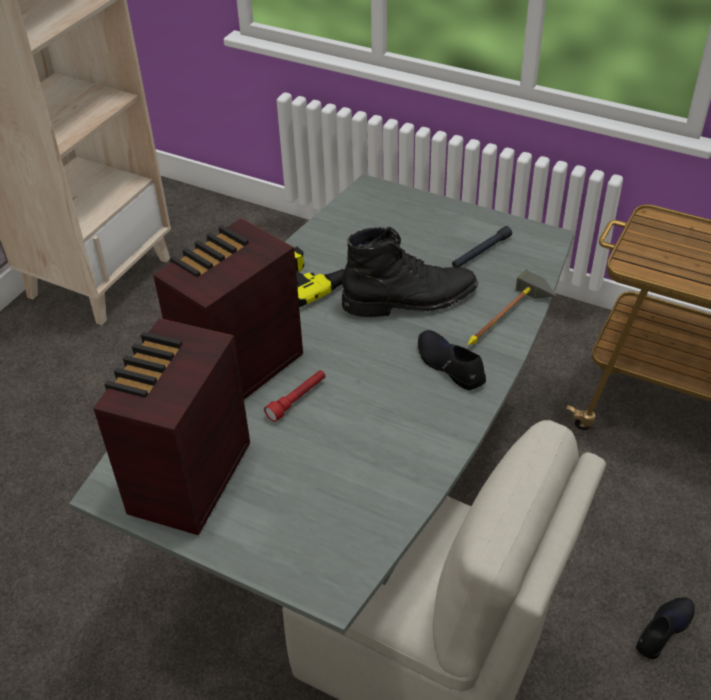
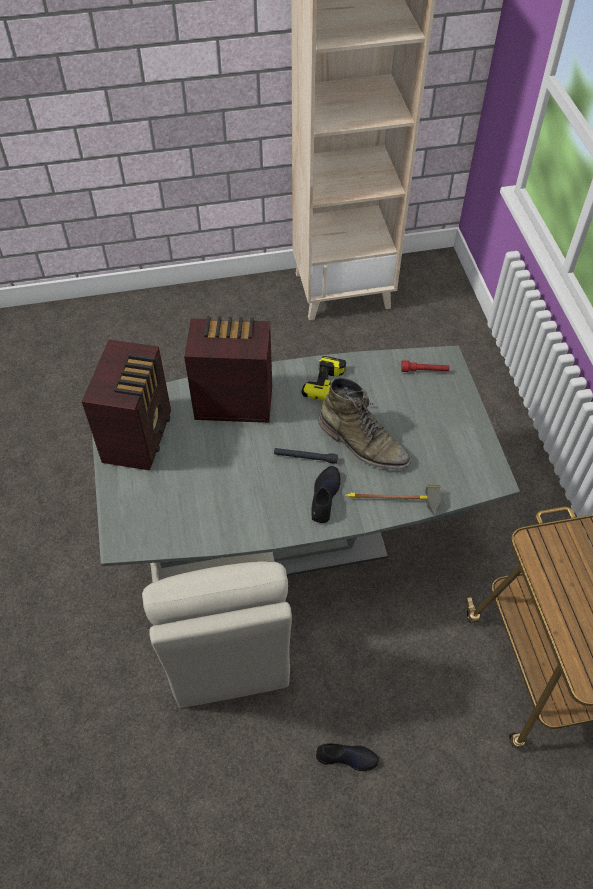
camera: 50 degrees right, 10 degrees up
(186, 480) = (139, 435): radio -> radio turned 120 degrees clockwise
(297, 400) = (233, 443): red flashlight -> red flashlight (424, 371)
(410, 299) = (363, 443): black boot -> green boot
(481, 252) = (443, 452): black flashlight -> black flashlight (305, 457)

